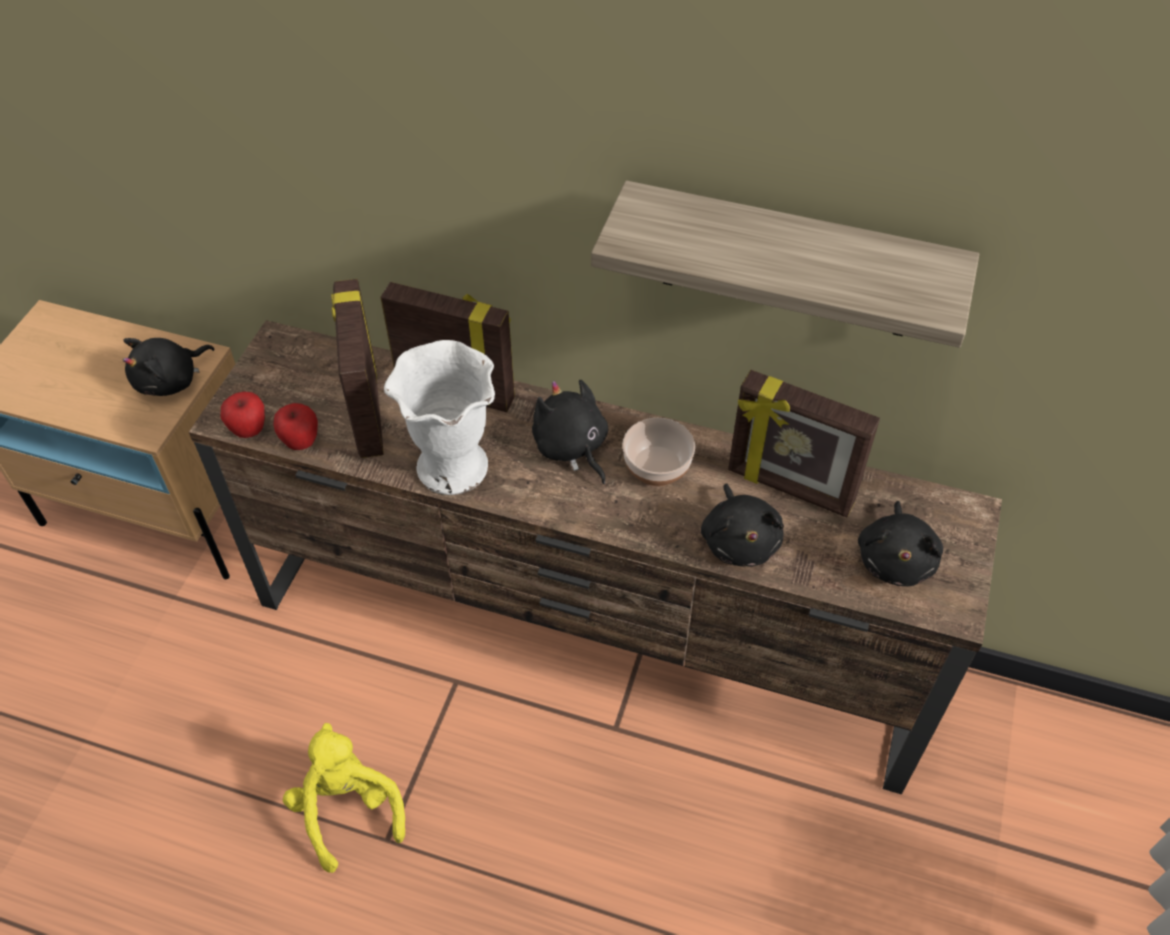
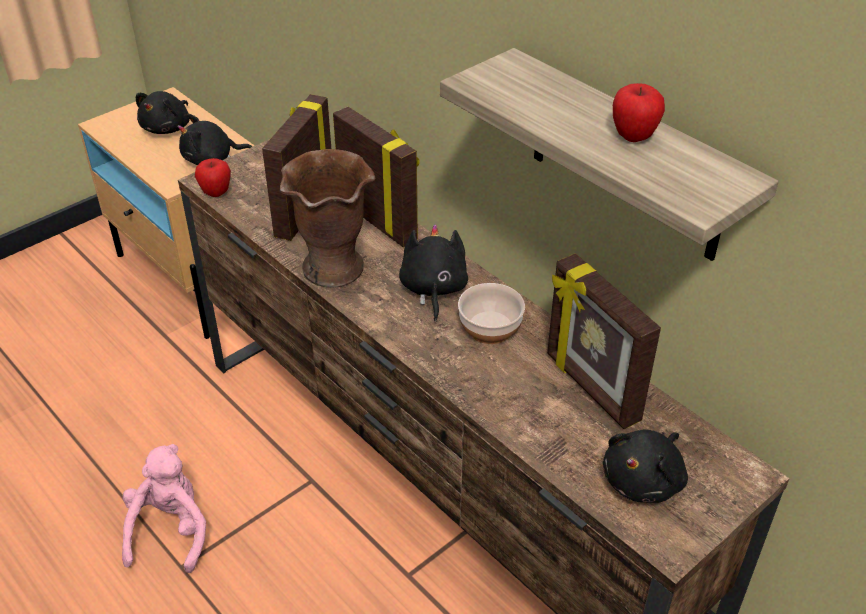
camera: 30 degrees right, 10 degrees down
(301, 442) = (243, 212): apple -> apple (634, 136)
(347, 809) = (170, 531): yellow plush toy -> pink plush toy
(453, 468) = (333, 268): white vase -> brown vase
(740, 541) = (515, 407): black plush toy -> black plush toy (168, 128)

